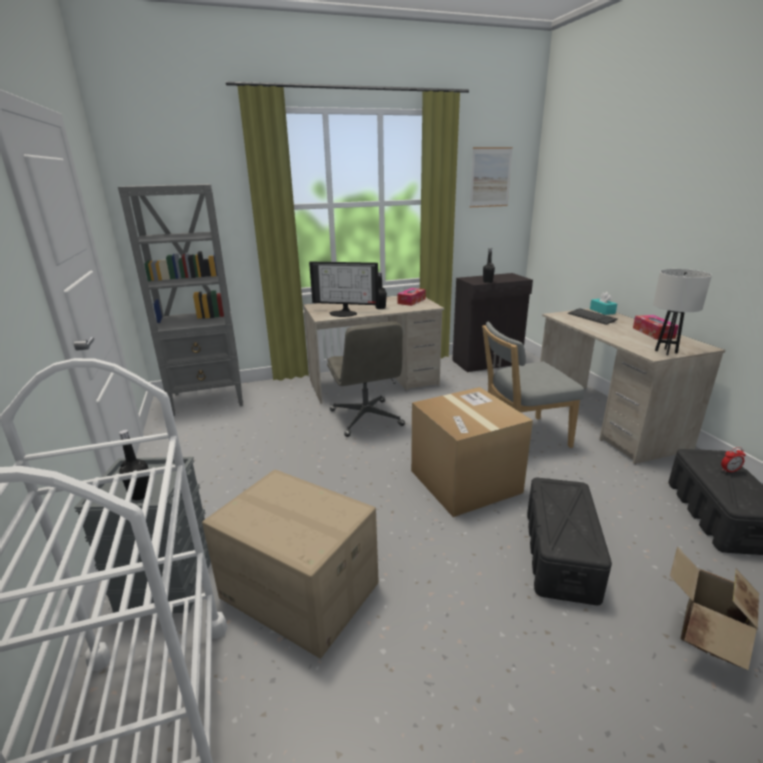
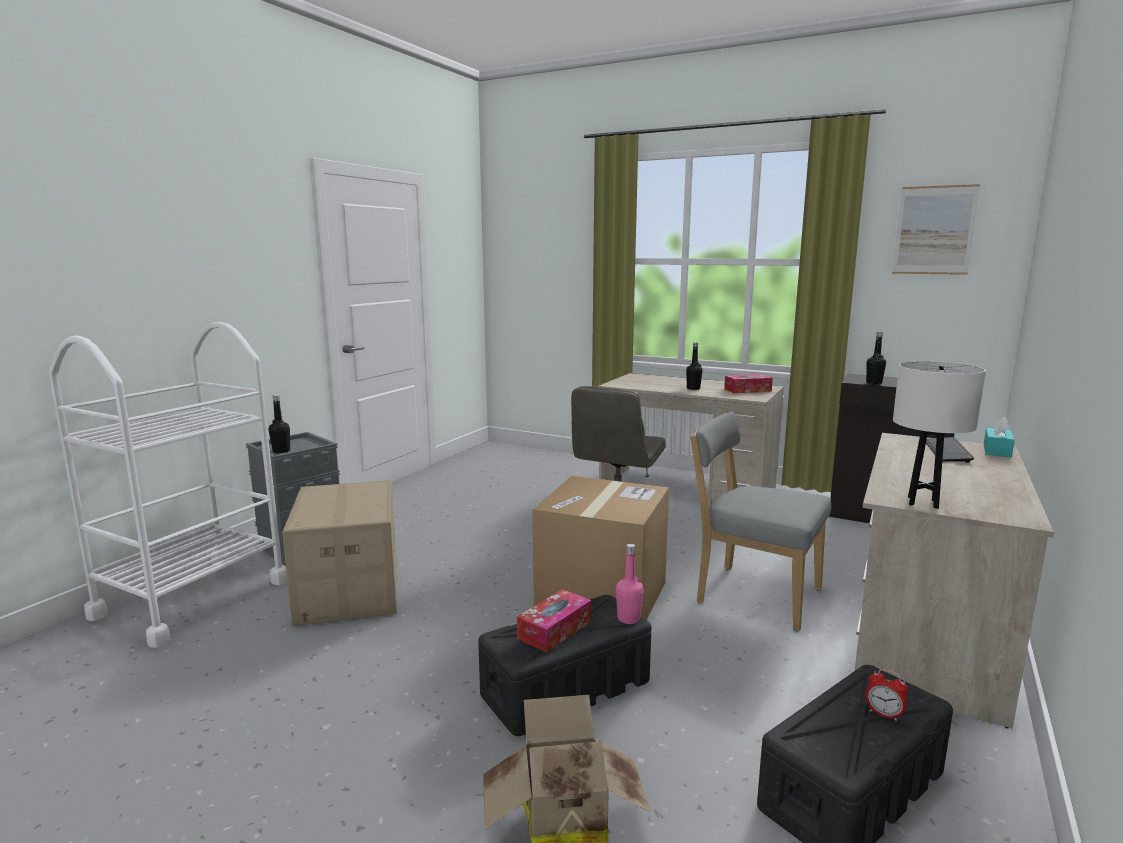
camera: 45 degrees right, 10 degrees down
(209, 400) = (518, 456): grey bookcase -> none
(344, 313) = (644, 385): monitor -> none
(575, 487) = (628, 619): none -> pink bottle
(653, 333) = (989, 486): tissue box -> tissue box (555, 630)

